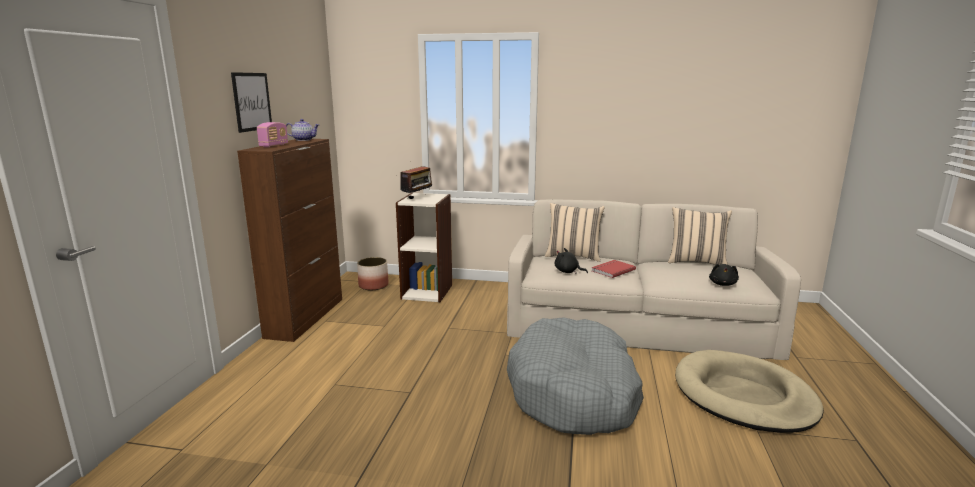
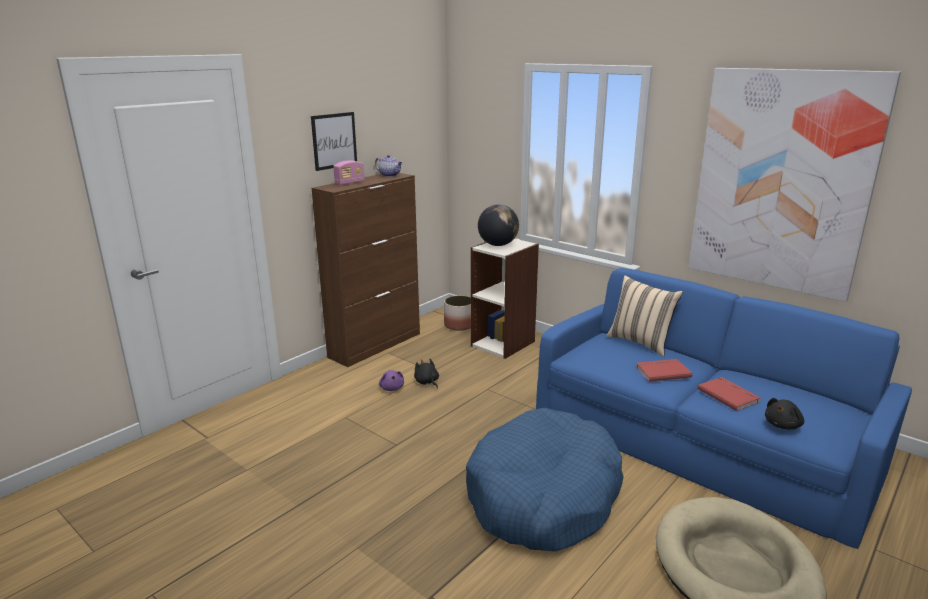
camera: 30 degrees right, 5 degrees up
(358, 348) = (392, 388): none -> purple plush toy
(417, 198) = (498, 245): radio -> globe
(568, 272) = (607, 361): black plush toy -> black plush toy (427, 382)
(574, 392) = (543, 496): grey dog bed -> blue dog bed
(637, 322) = (701, 439): beige sofa -> blue sofa
(650, 116) = (781, 182): none -> picture
(671, 274) = (729, 395): none -> red book
(696, 262) = (792, 385): beige pillow -> none

